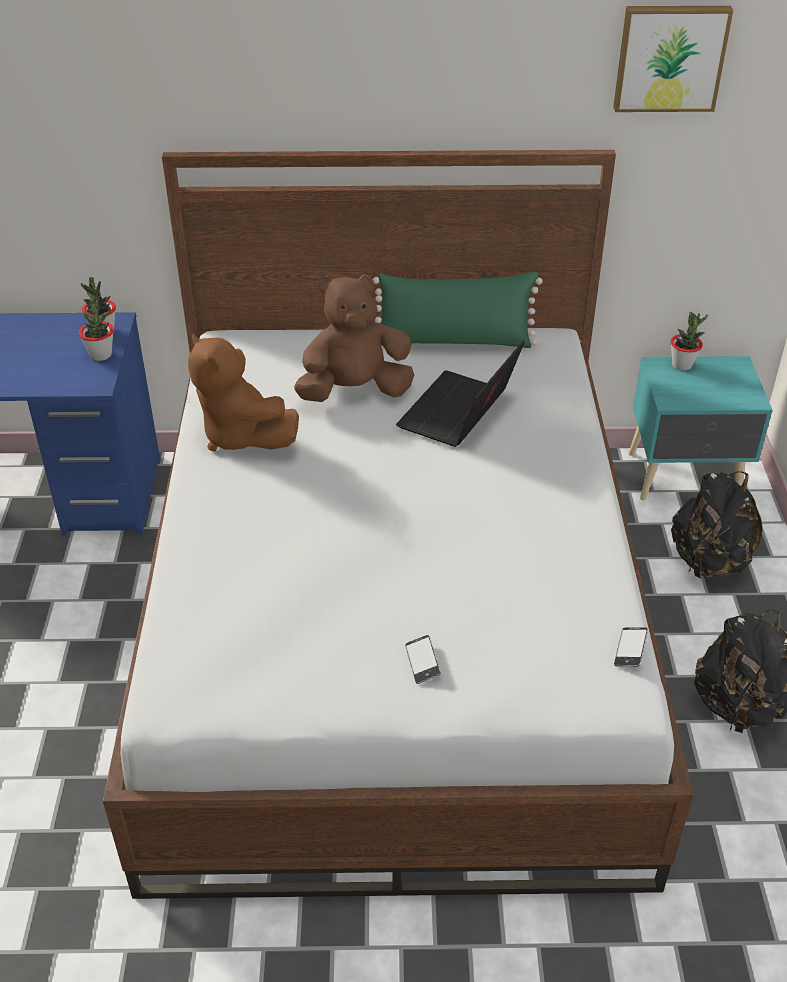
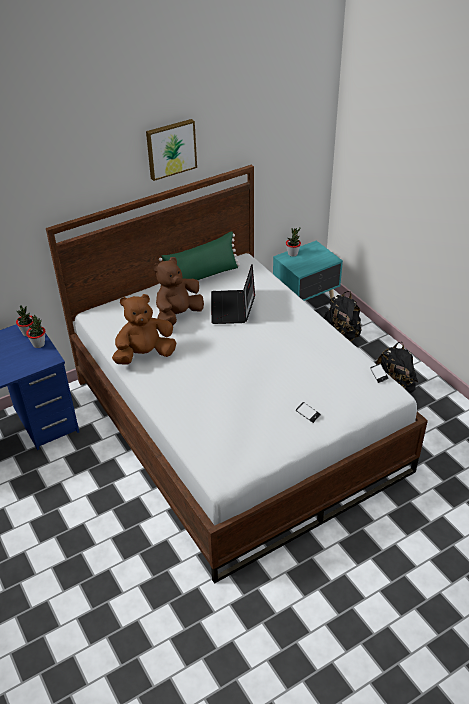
camera: 30 degrees left, 0 degrees up
(241, 435) = (145, 355): brown plush toy -> brown plush toy turned 135 degrees clockwise
(670, 57) = (266, 117): picture -> picture (170, 148)

